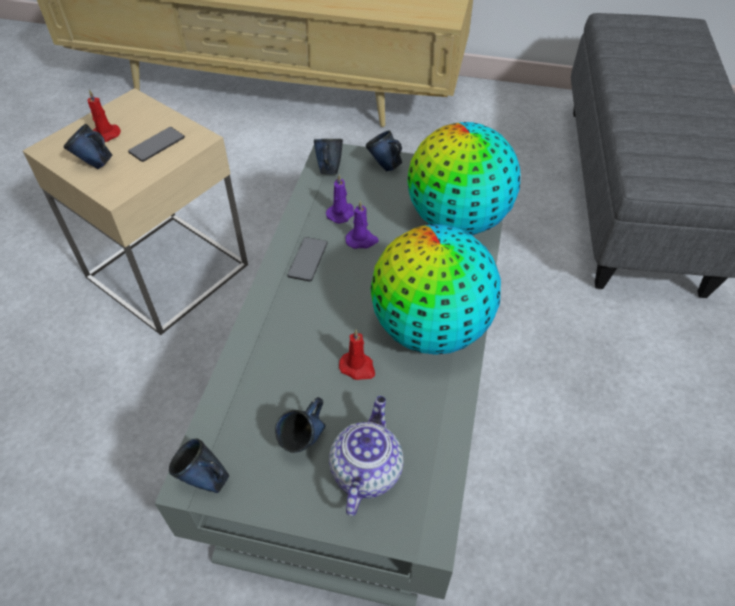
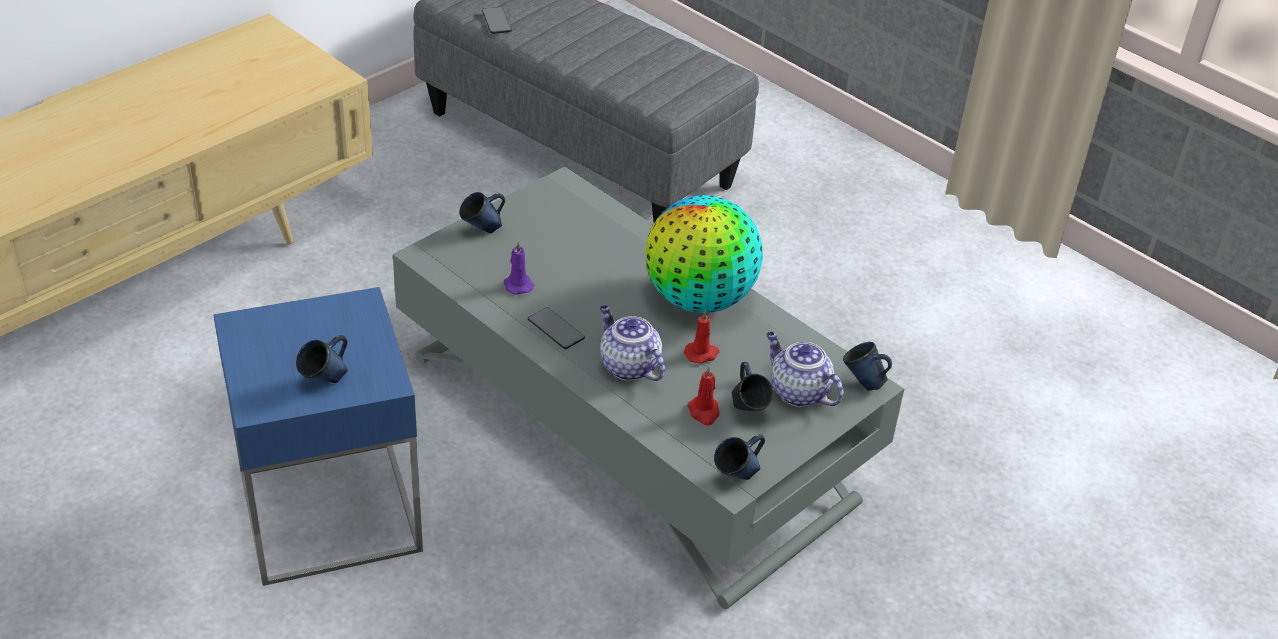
camera: 60 degrees left, 10 degrees down
(104, 135) = (281, 361): red candle -> red candle (704, 412)
(157, 145) = (342, 332): phone -> phone (496, 21)
(167, 271) = (330, 511): beige side table -> blue side table
(299, 325) = (628, 366): none -> teapot
(329, 170) = (448, 265): blue mug -> blue mug (863, 384)
(362, 240) = (565, 288): purple candle -> none
(457, 221) = (597, 226): globe -> none

